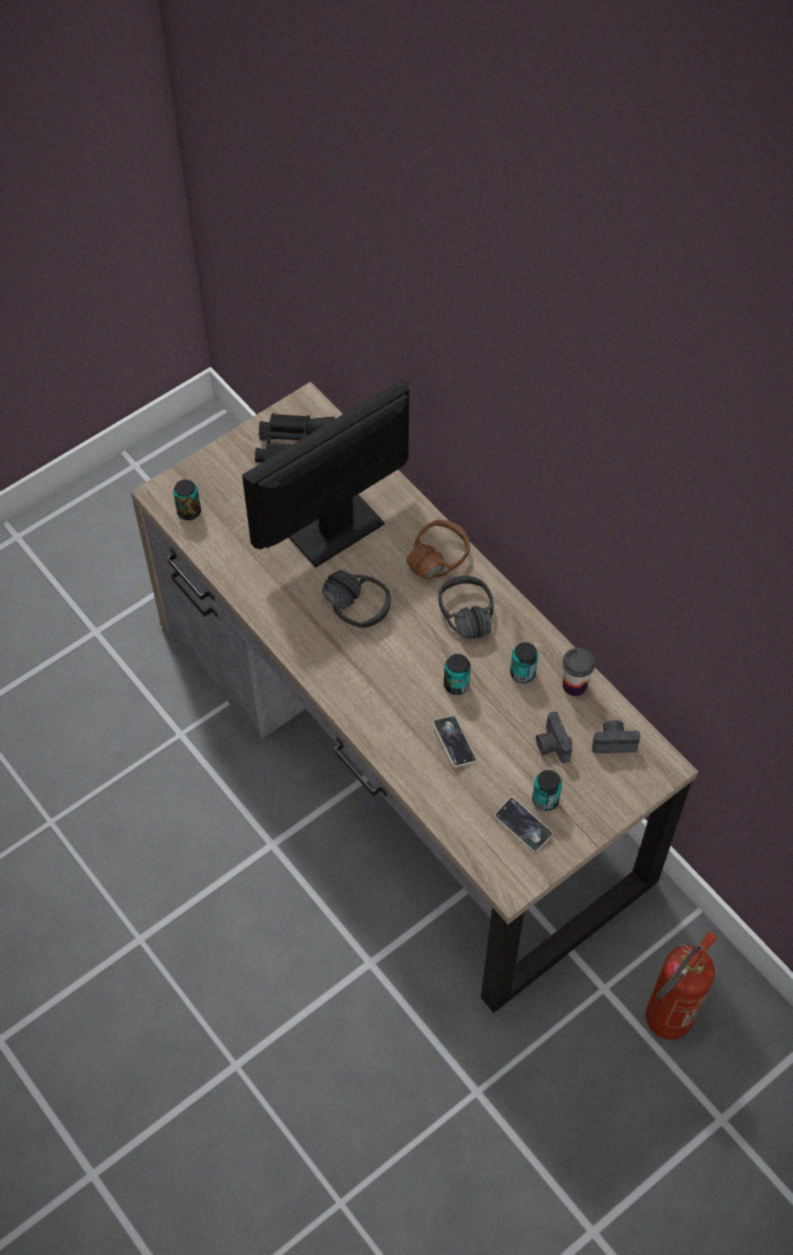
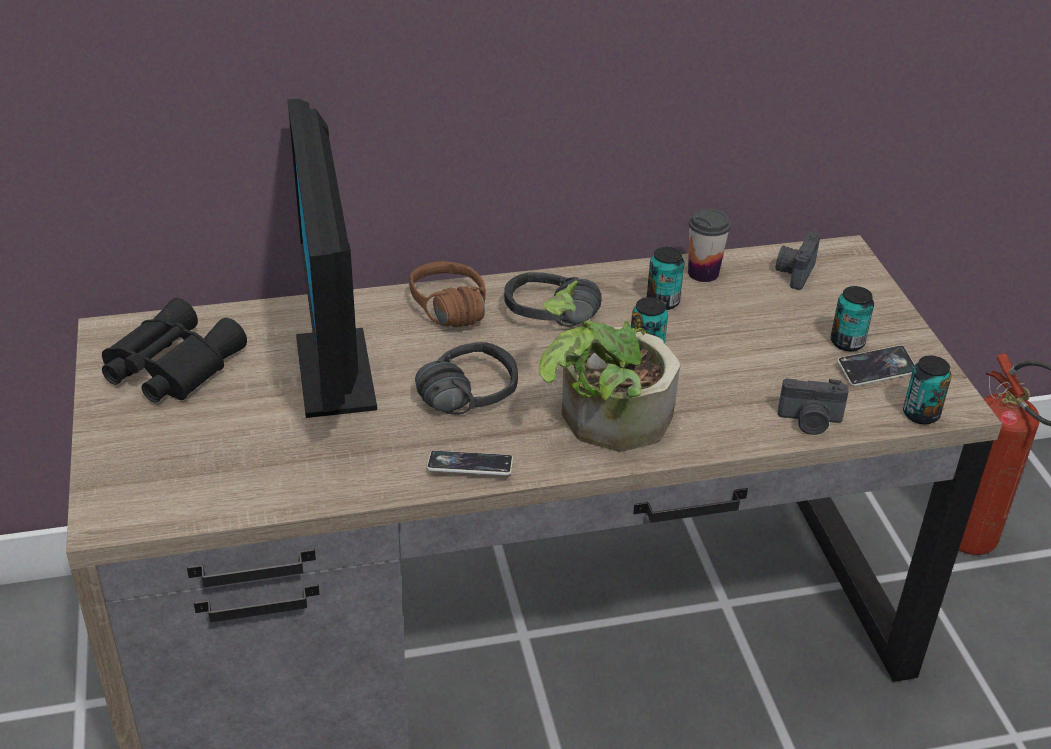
camera: 65 degrees left, 20 degrees down
(189, 511) = (168, 499): can -> can (920, 414)
(374, 685) = (602, 420): none -> potted plant
(454, 743) = (729, 383): phone -> phone (470, 467)
(551, 745) = (775, 314): camera -> camera (810, 422)

